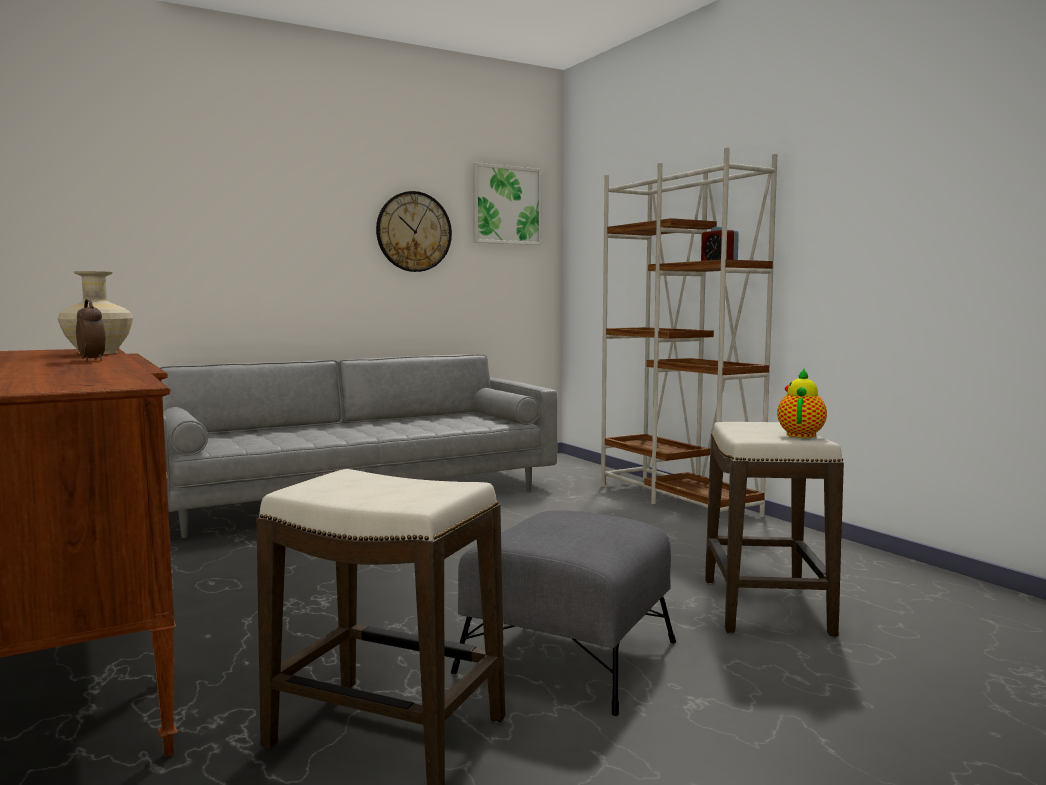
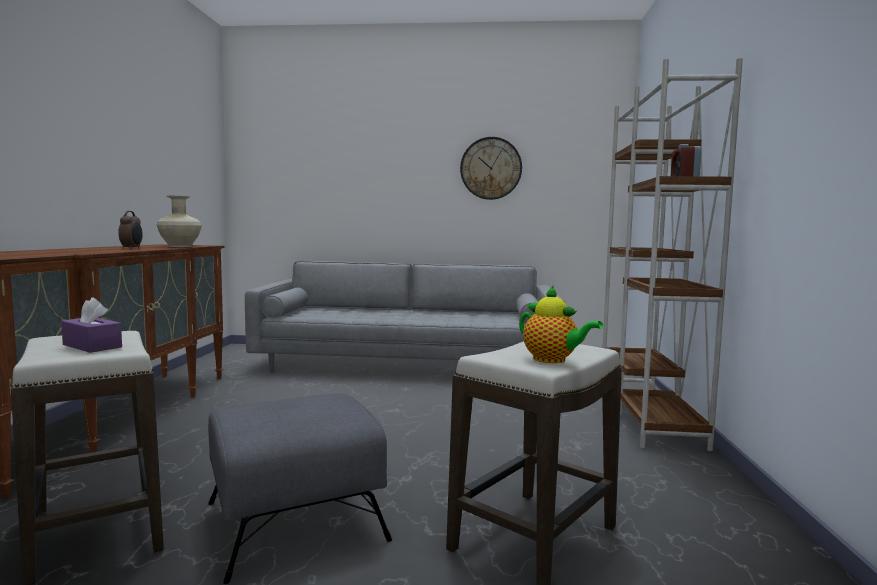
camera: 35 degrees right, 0 degrees up
(401, 486) = (92, 346): none -> purple tissue box
(506, 205) = (575, 143): picture -> none
(801, 434) = (553, 360): teapot -> teapot turned 75 degrees clockwise

